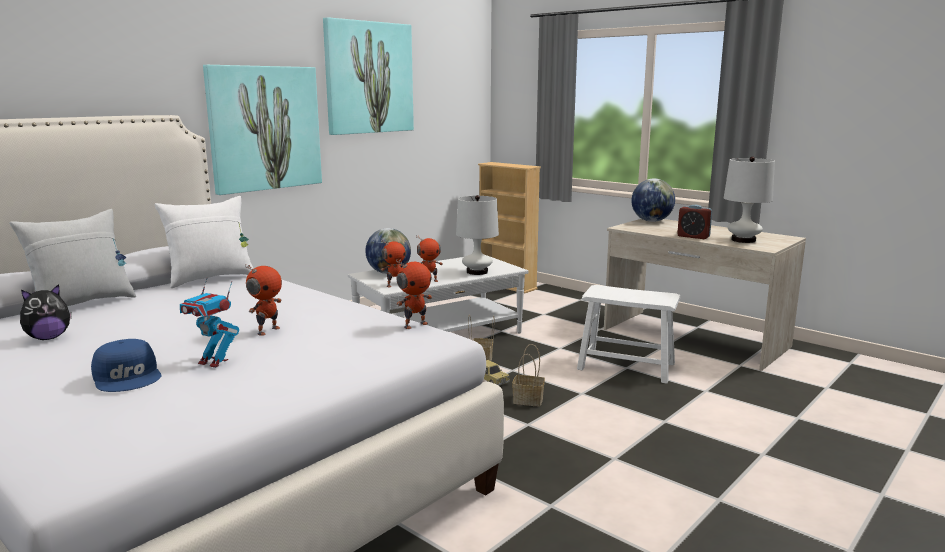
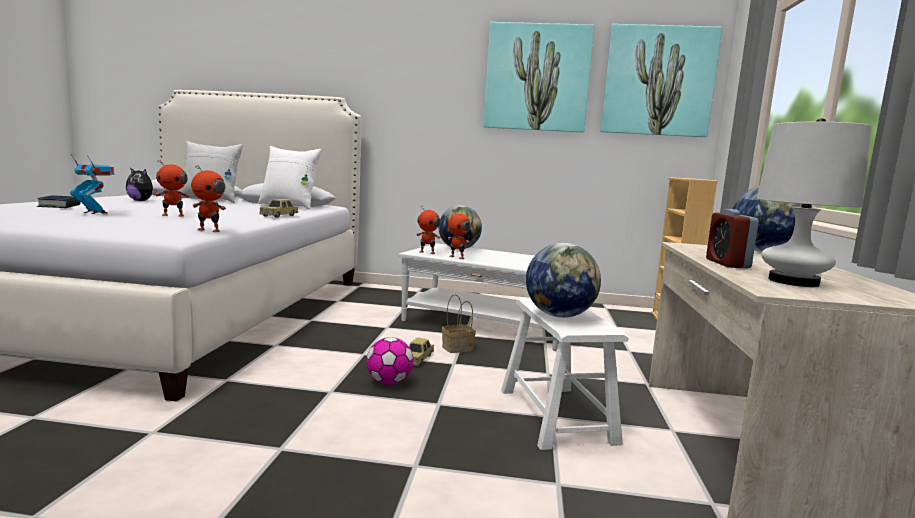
camera: 55 degrees right, 5 degrees down
(128, 376) = (60, 206): blue cap -> book
(214, 362) = (95, 213): toy robot -> toy robot turned 120 degrees clockwise
(264, 128) = (421, 116): picture -> picture (658, 81)
(309, 292) = (279, 216): none -> toy car
(477, 272) = (516, 264): white table lamp -> none
(529, 400) = (389, 382): basket -> football
(635, 297) = (559, 316): none -> globe

